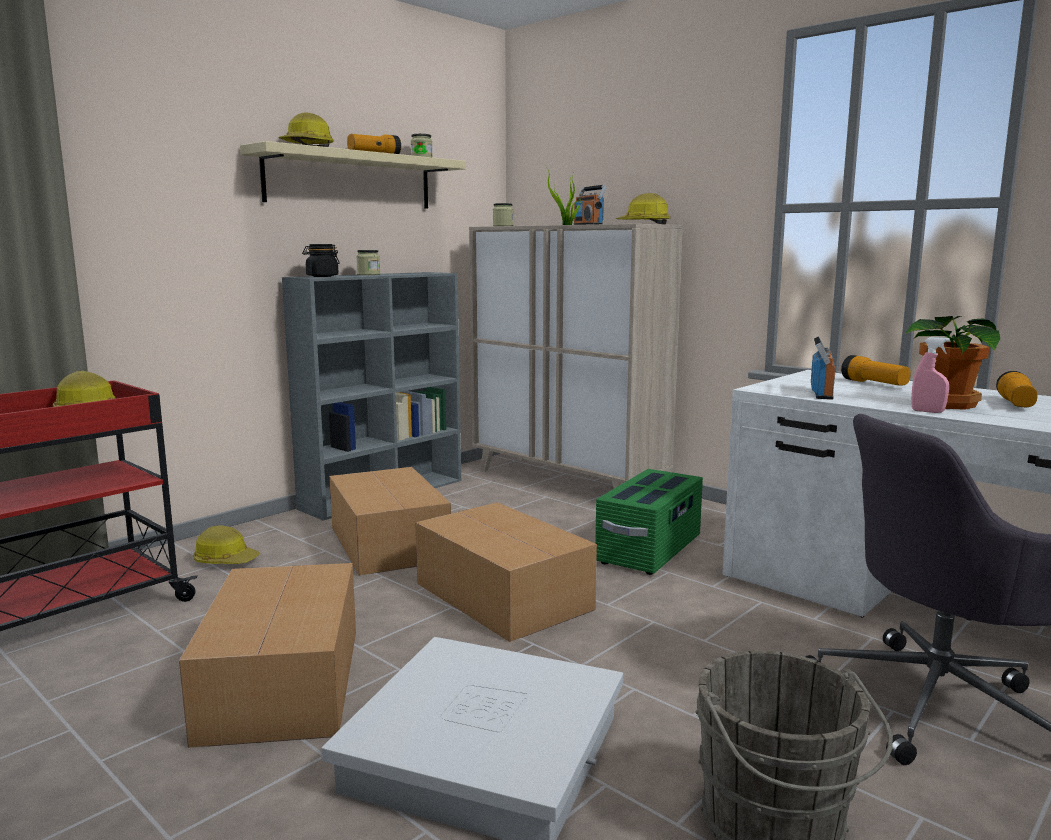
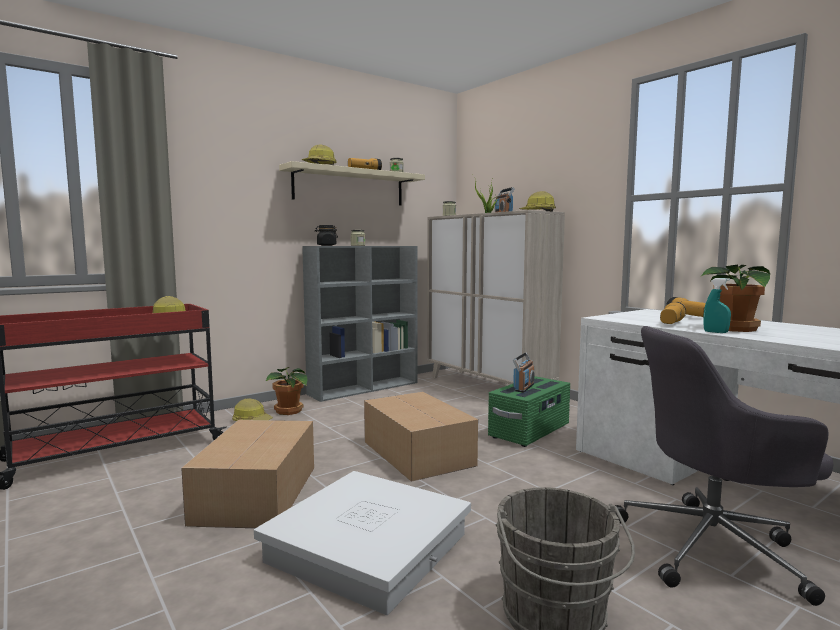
camera: 10 degrees right, 5 degrees down
(279, 540) = (289, 411): none -> potted plant
(389, 542) = (356, 416): cardboard box -> none
(822, 394) = (644, 321): radio -> radio (523, 387)
(927, 411) = (715, 332): pink spray bottle -> turquoise spray bottle
(1016, 404) = (790, 330): flashlight -> flashlight (671, 323)

